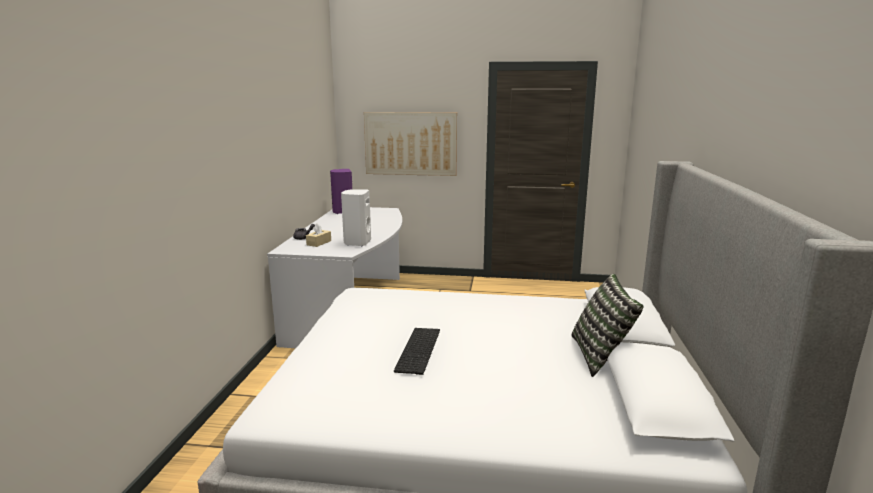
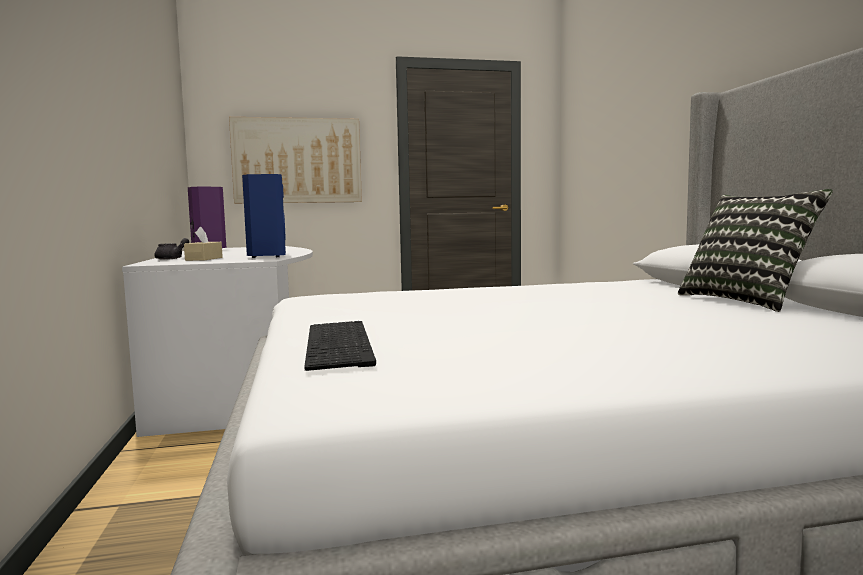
camera: 20 degrees left, 10 degrees down
(357, 243) = (266, 256): white speaker -> blue speaker
(420, 350) = (501, 317): keyboard -> keyboard (342, 344)

